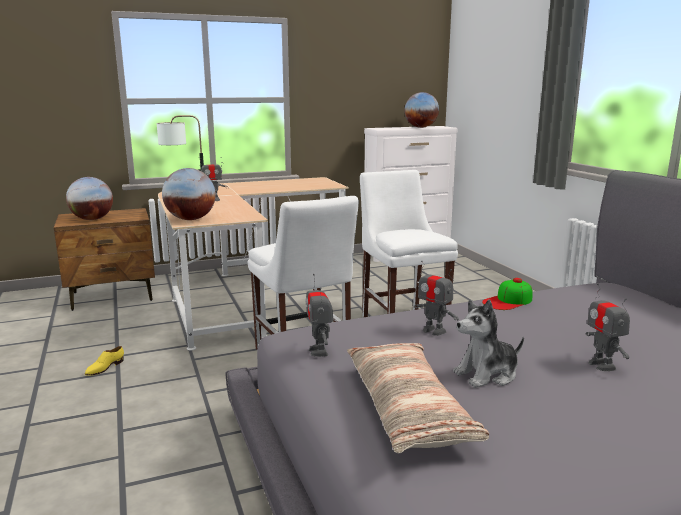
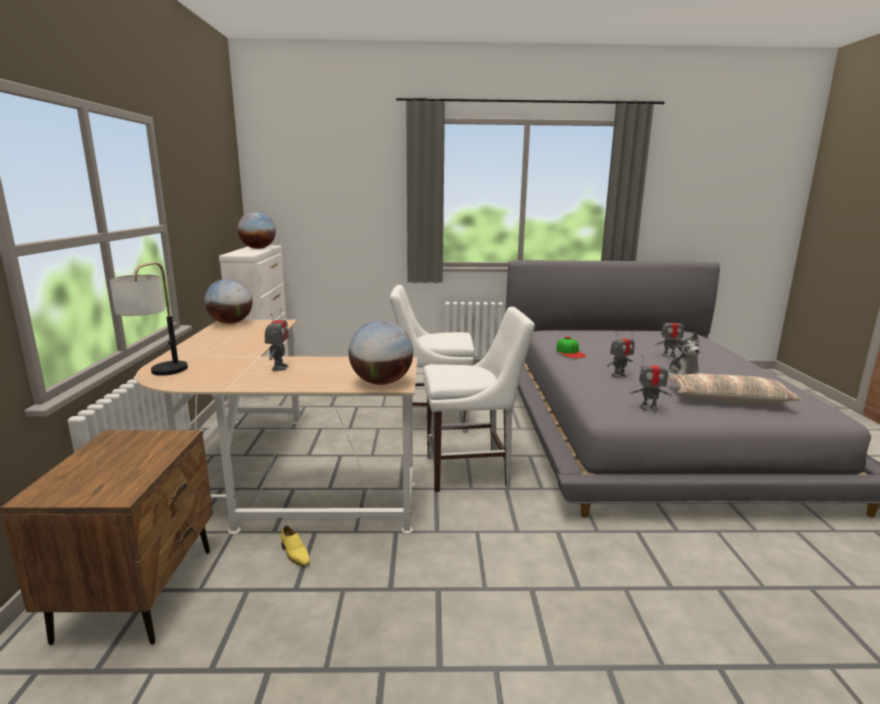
camera: 70 degrees left, 0 degrees up
(92, 219) = (124, 471): globe -> globe (231, 323)
(105, 368) = (421, 600): yellow shoe -> yellow shoe (295, 554)

